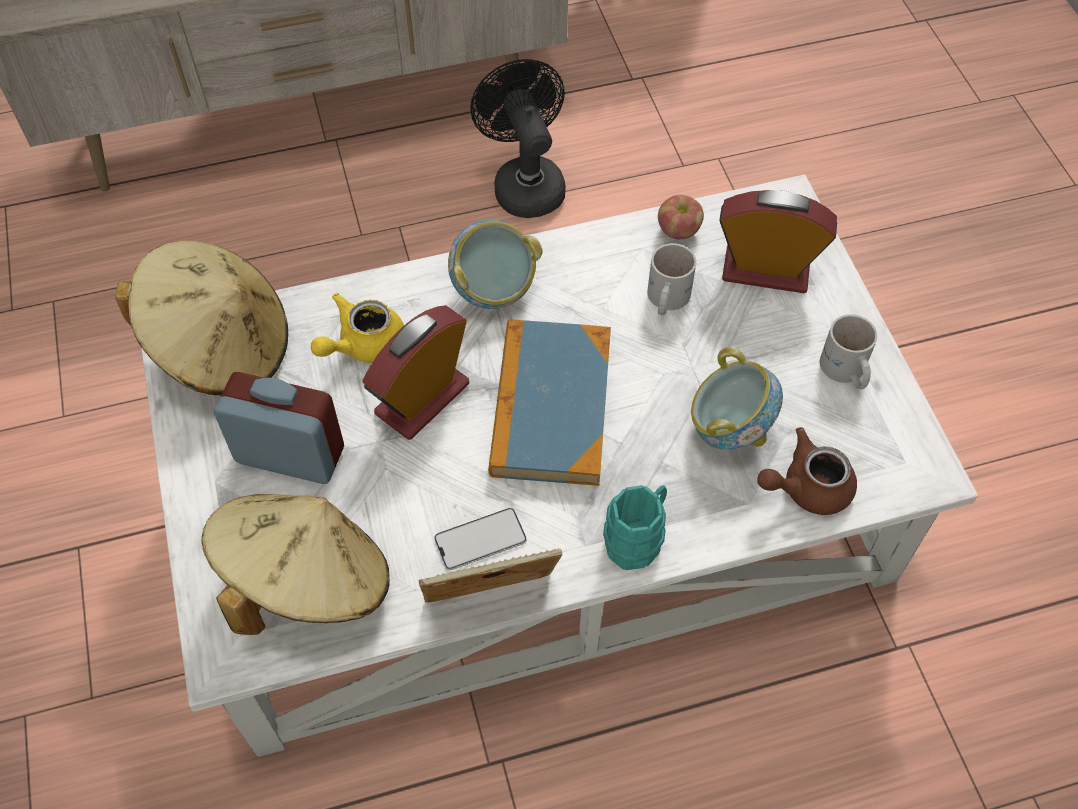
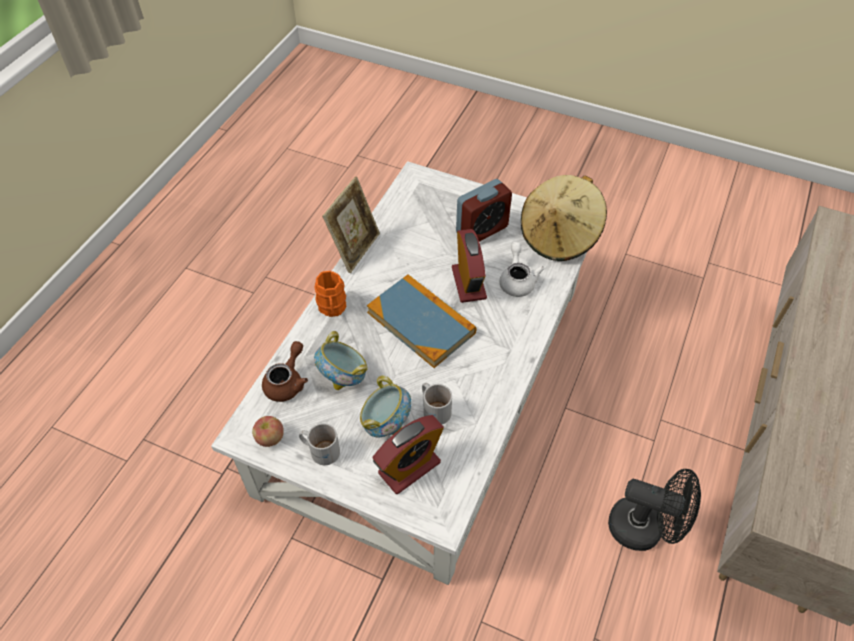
camera: 130 degrees right, 5 degrees down
(306, 581) = (421, 207): beige hat -> none
(363, 344) = (517, 280): yellow teapot -> white teapot
(480, 539) = (385, 262): phone -> none
(493, 291) = (505, 343): bowl -> bowl (386, 423)
(638, 537) = (332, 309): turquoise mug -> orange mug
(678, 231) = (472, 448): apple -> apple (270, 438)

